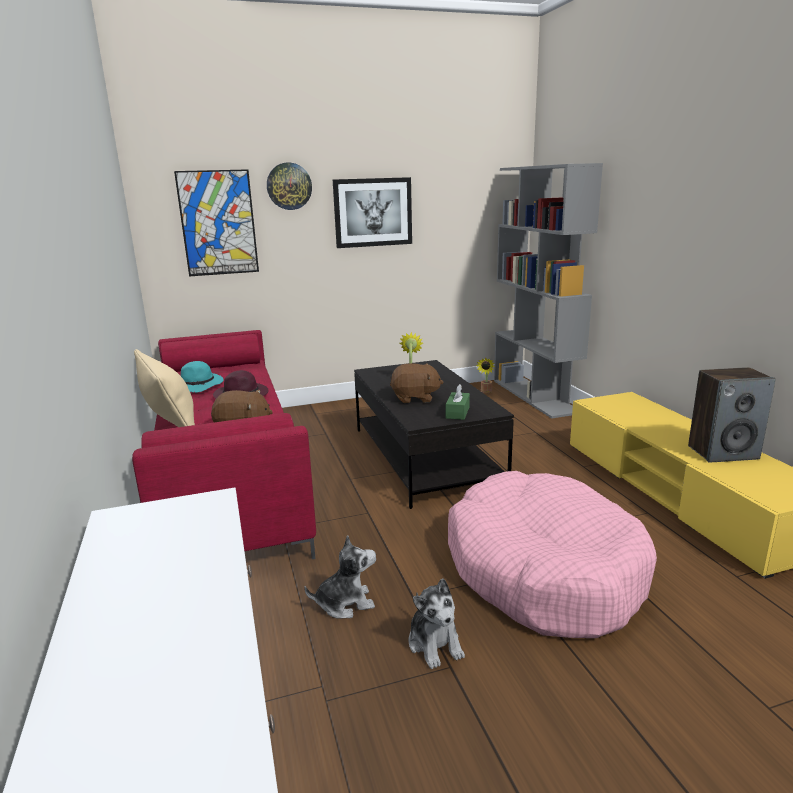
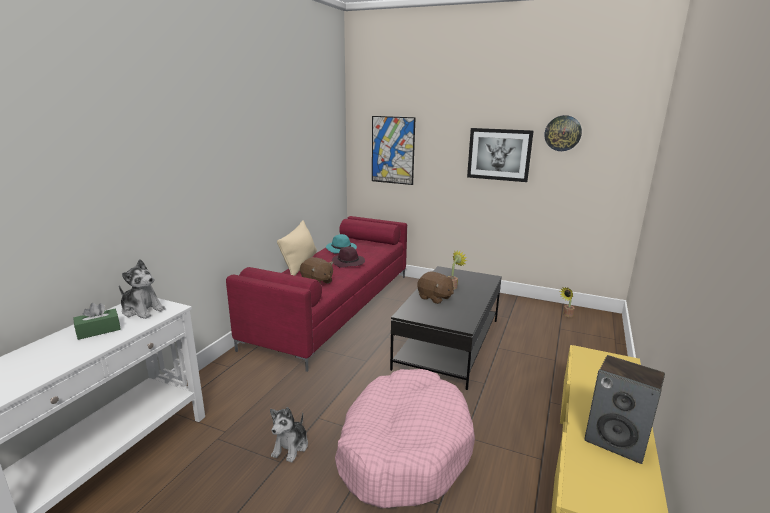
camera: 40 degrees right, 0 degrees up
(289, 186) = (440, 130): wall clock -> wall clock (562, 133)
(345, 603) = (286, 401): plush toy -> plush toy (142, 310)
(457, 412) = (440, 317): green tissue box -> green tissue box (98, 330)
(535, 396) = (604, 333): grey bookcase -> none

